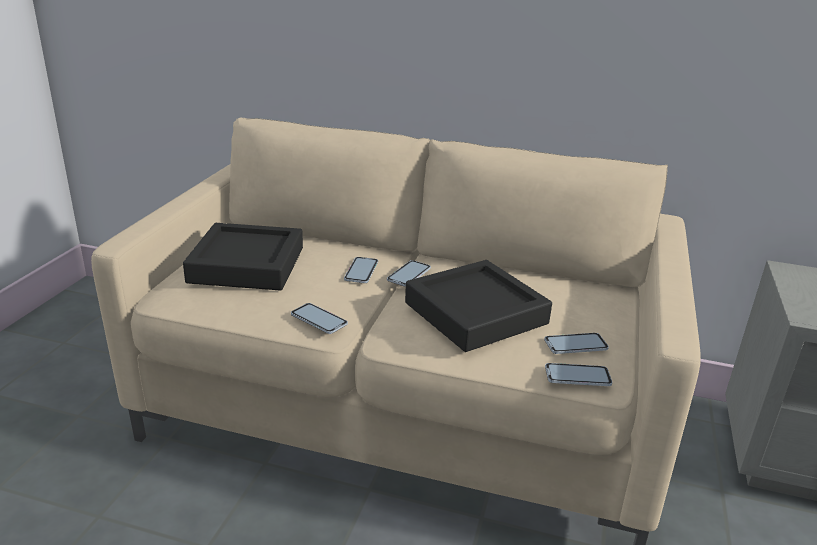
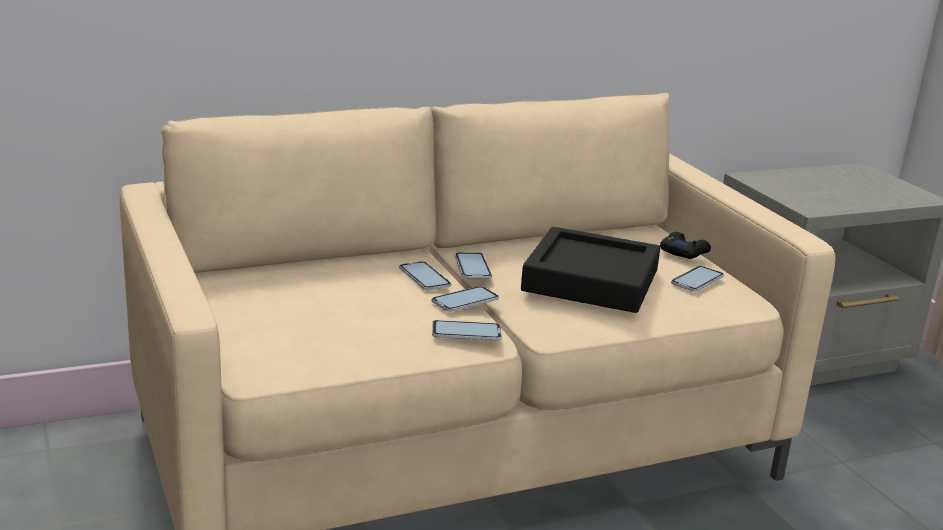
camera: 40 degrees left, 5 degrees down
(247, 265) = (300, 307): black tray -> none
(577, 376) = (732, 302): phone -> phone (465, 300)
(606, 317) = (683, 252): none -> black game controller

